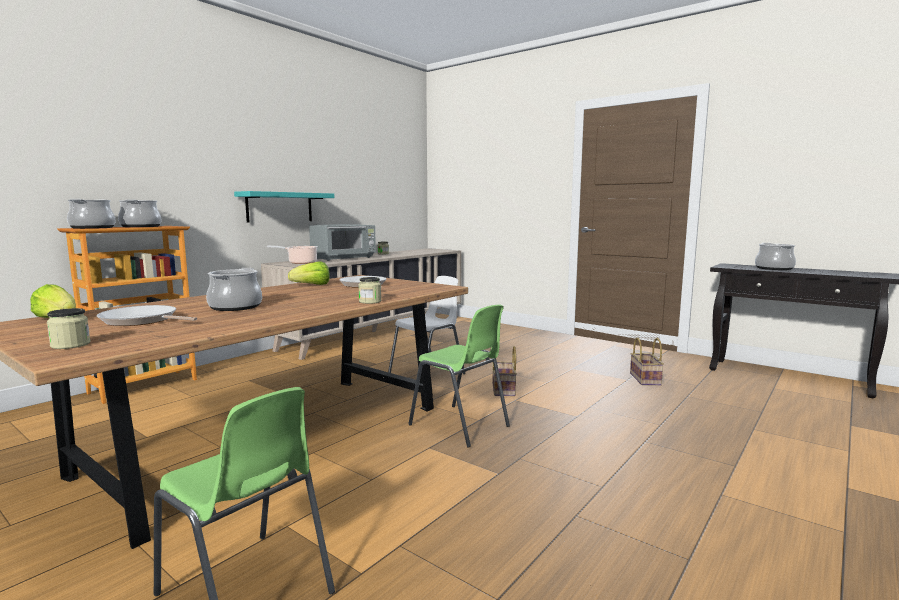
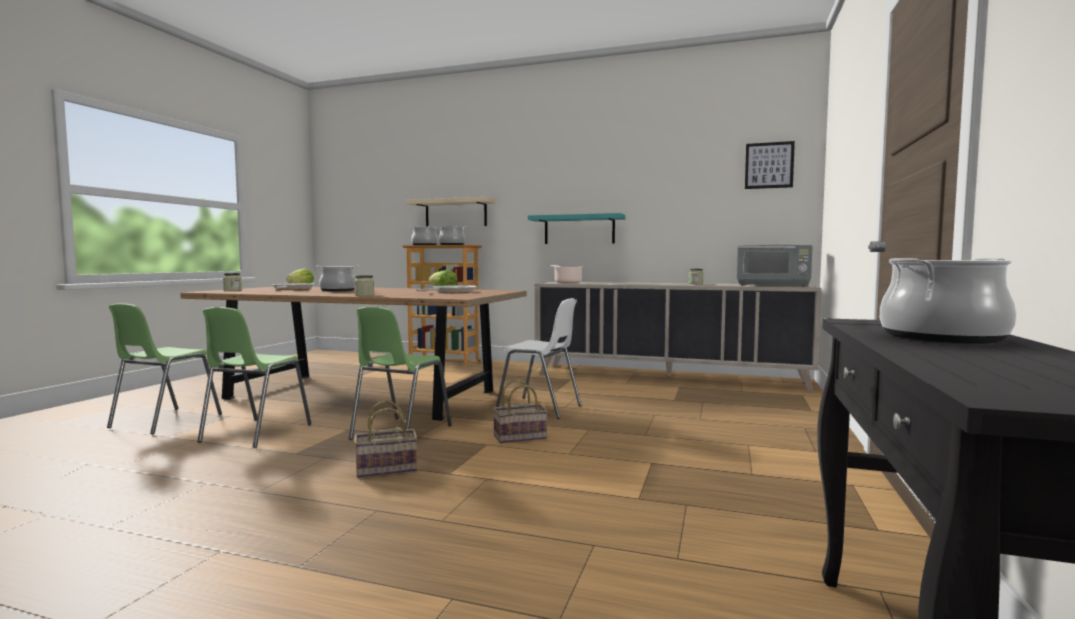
camera: 70 degrees right, 5 degrees down
(120, 180) = (456, 213): none -> beige shelf
(344, 258) = (626, 283): grey microwave -> grey microwave (774, 285)
(401, 500) = (255, 433): none -> green chair
(403, 162) = (769, 165): none -> picture
(646, 379) = (656, 512): basket -> basket (385, 470)

